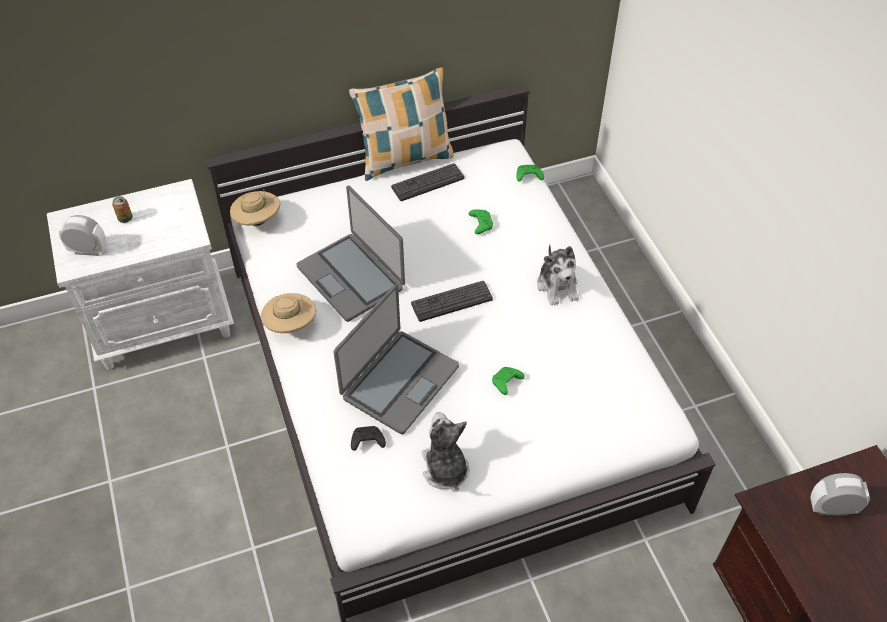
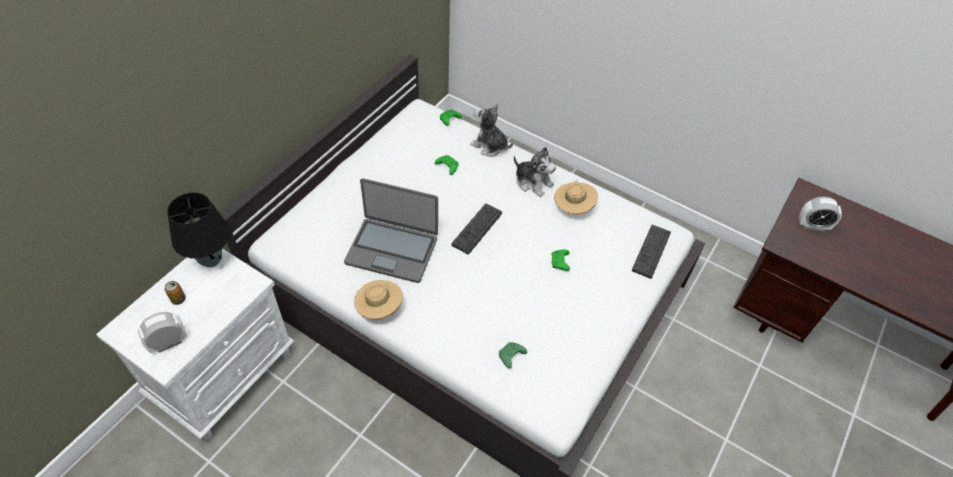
camera: 40 degrees left, 0 degrees up
(177, 199) = (211, 261): none -> black table lamp
(258, 221) = (281, 246): beige hat -> beige hat (573, 208)
(367, 441) = (510, 357): black game controller -> green game controller
(399, 381) = (493, 302): laptop -> none
(405, 159) = (353, 147): pillow -> none
(428, 183) = (385, 156): keyboard -> keyboard (651, 251)
(445, 469) = (575, 342): plush toy -> plush toy (489, 146)
(832, 508) = (812, 226): alarm clock -> alarm clock turned 135 degrees counterclockwise

